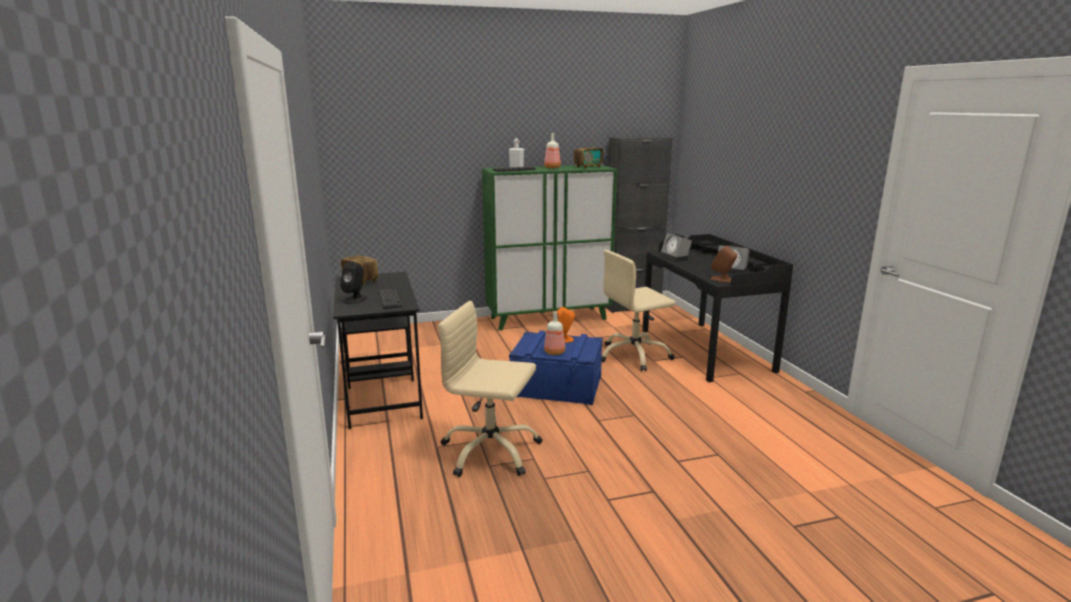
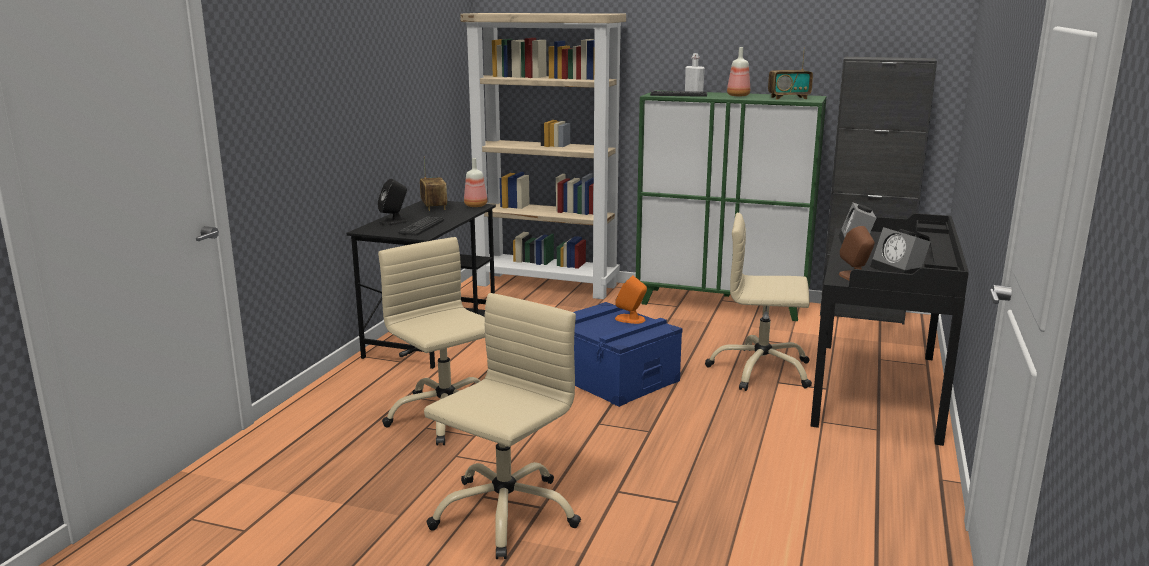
camera: 35 degrees right, 0 degrees up
(412, 331) = (547, 285): none -> beige bookcase
(554, 352) = (595, 329): bottle -> bottle (476, 205)
(639, 505) = (504, 513): none -> beige office chair

